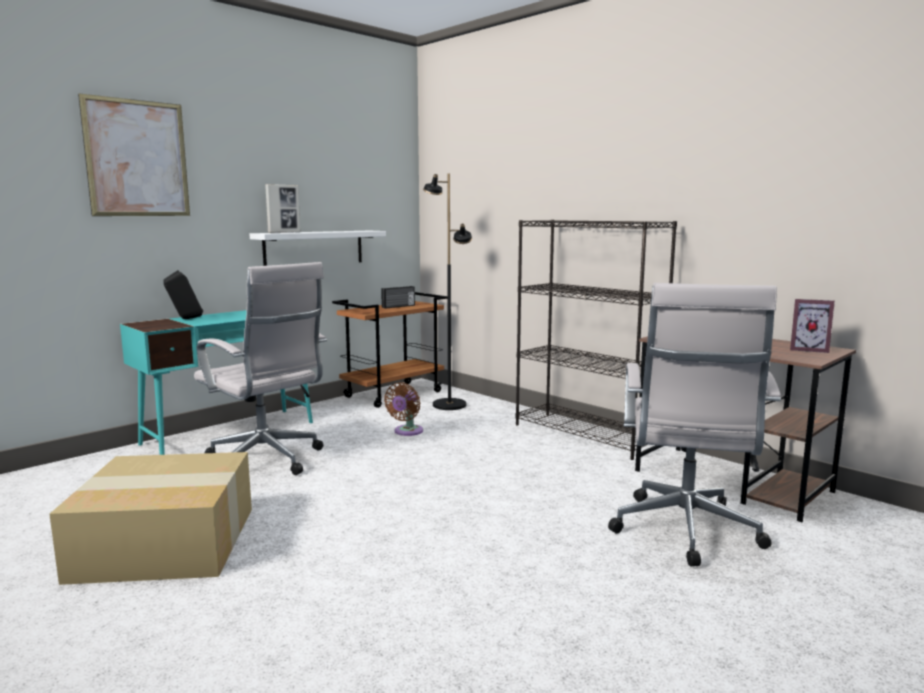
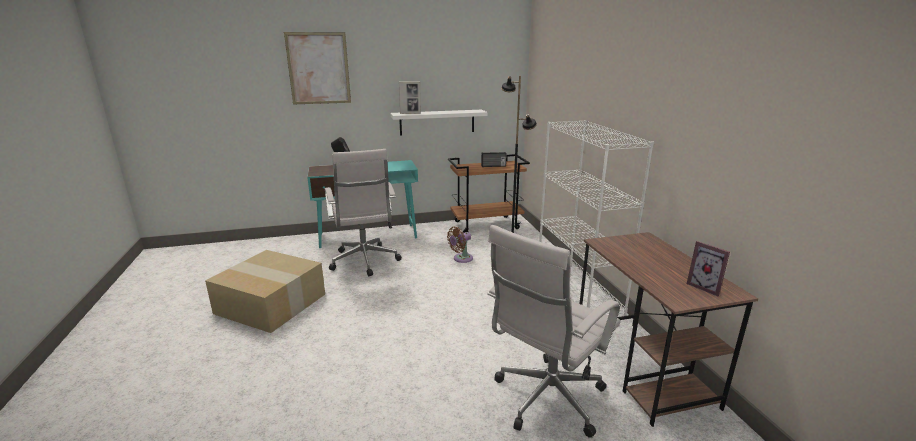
camera: 30 degrees right, 10 degrees up
(586, 435) = (578, 292): black bookcase -> white bookcase

